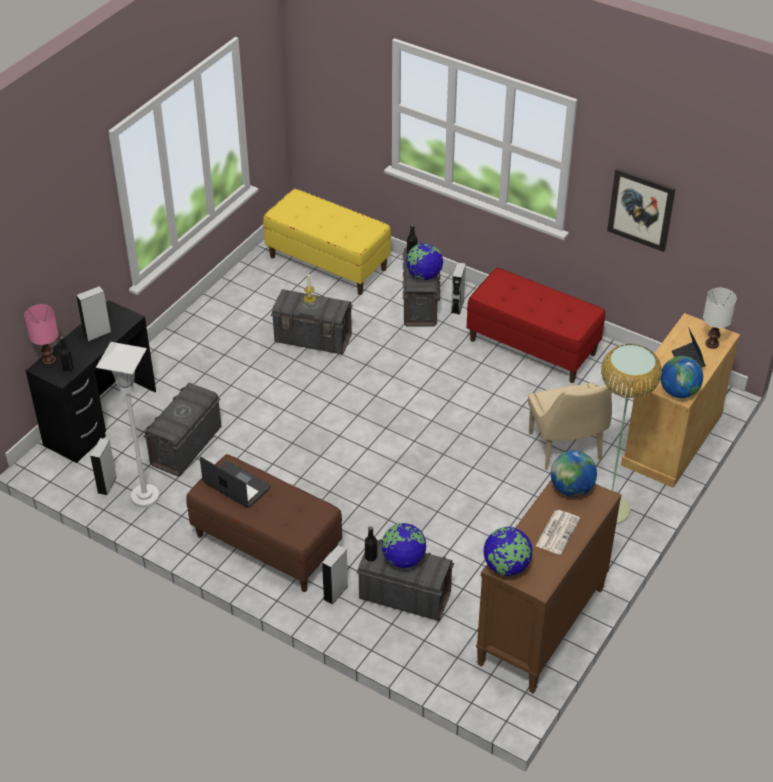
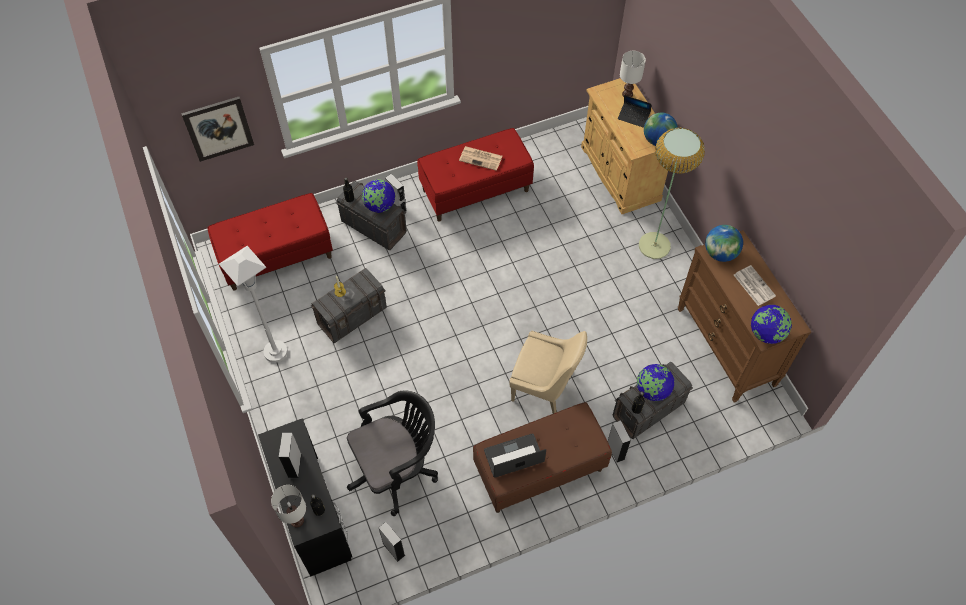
camera: 55 degrees left, 15 degrees up
(48, 360) = (297, 521): pink table lamp -> white table lamp
(145, 497) = (429, 528): white floor lamp -> white floor lamp (275, 352)
(185, 446) = (396, 469): grey storage box -> black office chair
(328, 263) = (276, 256): yellow bench -> red bench
(542, 306) = (481, 158): none -> newspaper
(566, 448) = (584, 234): beige chair -> beige chair (544, 387)
(641, 209) = (517, 40): picture -> picture (218, 128)

